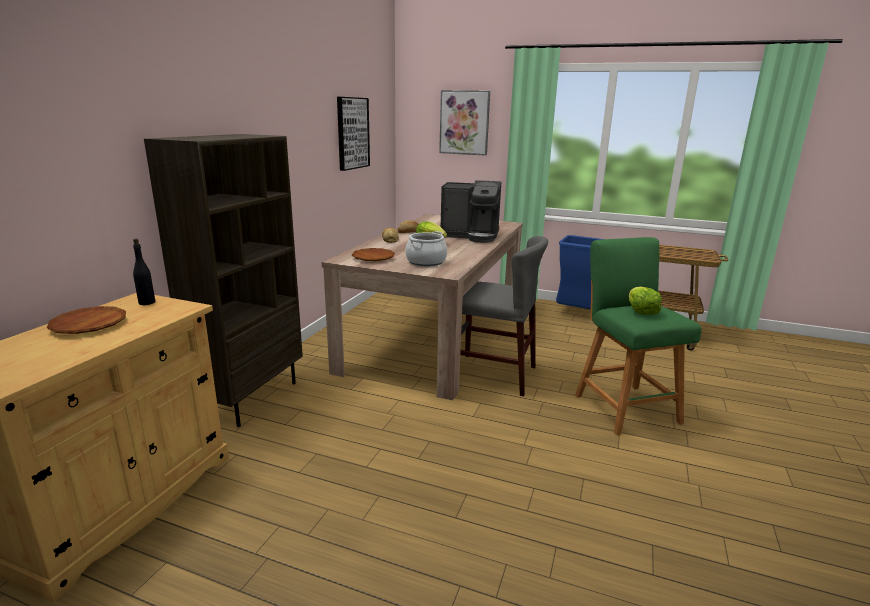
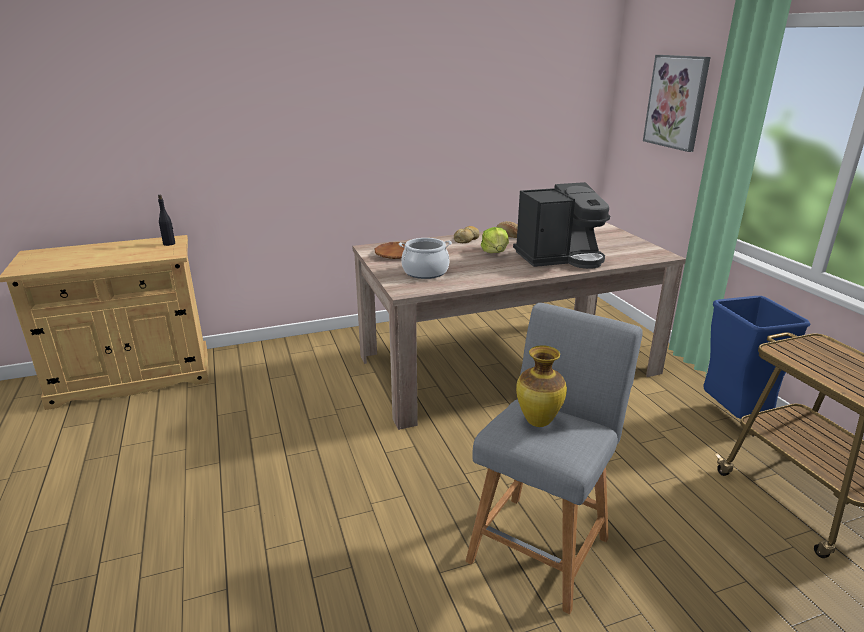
camera: 50 degrees right, 5 degrees up
(89, 325) = (116, 249): brown plate -> none
(251, 398) = (286, 349): brown bookcase -> none
(352, 133) = (508, 110): picture -> none
(471, 236) = (560, 257): coffee machine -> coffee machine turned 75 degrees counterclockwise
(492, 374) = (480, 428): grey chair -> none
(623, 406) = (541, 544): green stool -> grey stool
(641, 311) = (537, 422): lettuce -> vase

